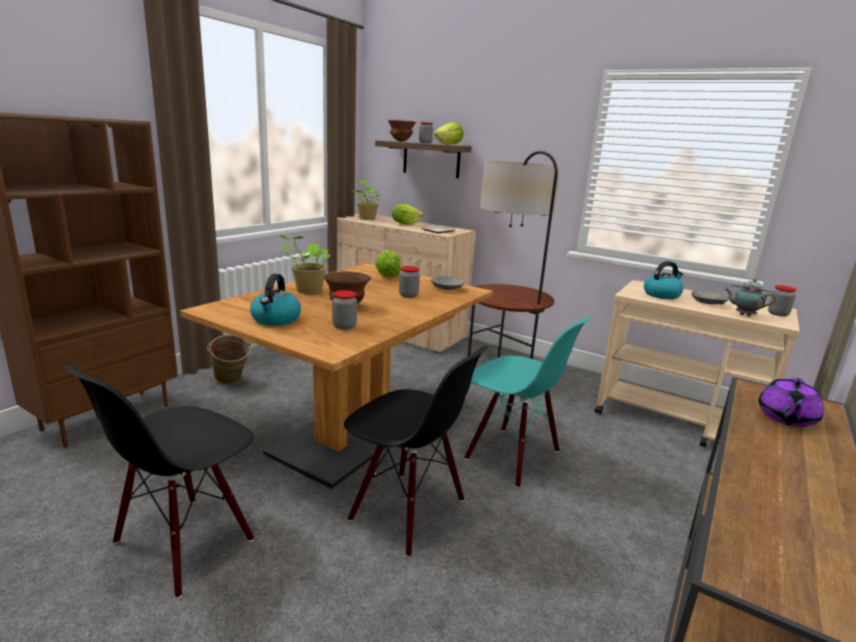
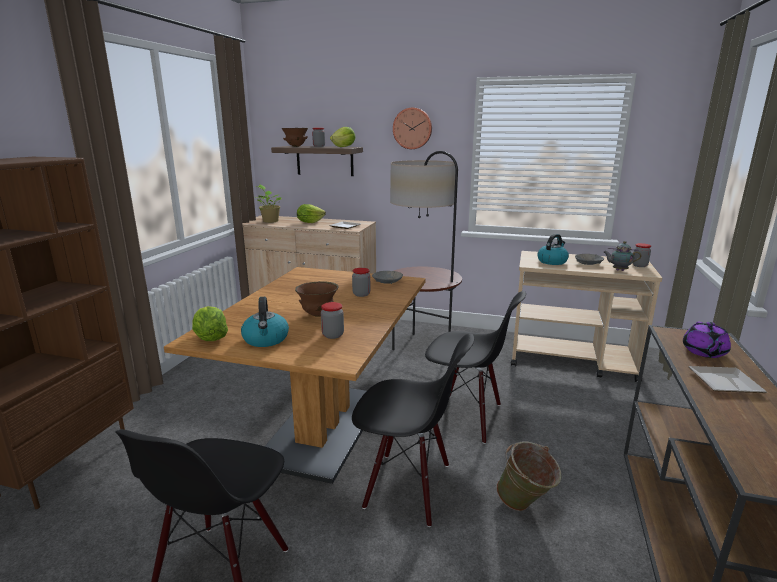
camera: 15 degrees left, 0 degrees up
(231, 383) = (179, 403): green bucket -> green bucket (525, 506)
(307, 291) = (268, 304): potted plant -> none
(387, 276) = (327, 278): lettuce -> lettuce (210, 338)
(512, 456) = (466, 417): turquoise chair -> black chair
(526, 128) = (412, 128): none -> wall clock
(782, 454) = (722, 381): none -> plate

